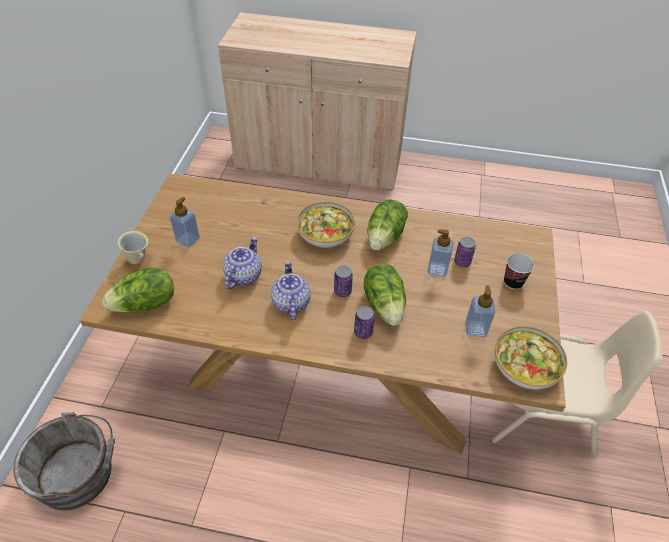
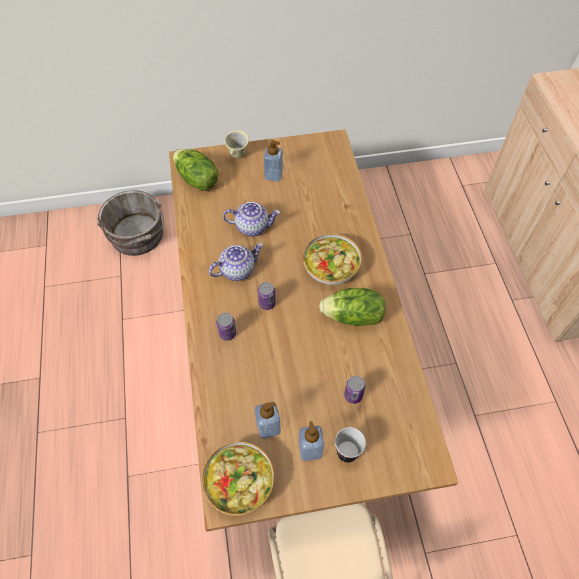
camera: 70 degrees right, 10 degrees up
(385, 305) = (265, 341): lettuce -> none
(437, 269) = (331, 374): soap dispenser -> soap dispenser (310, 449)

